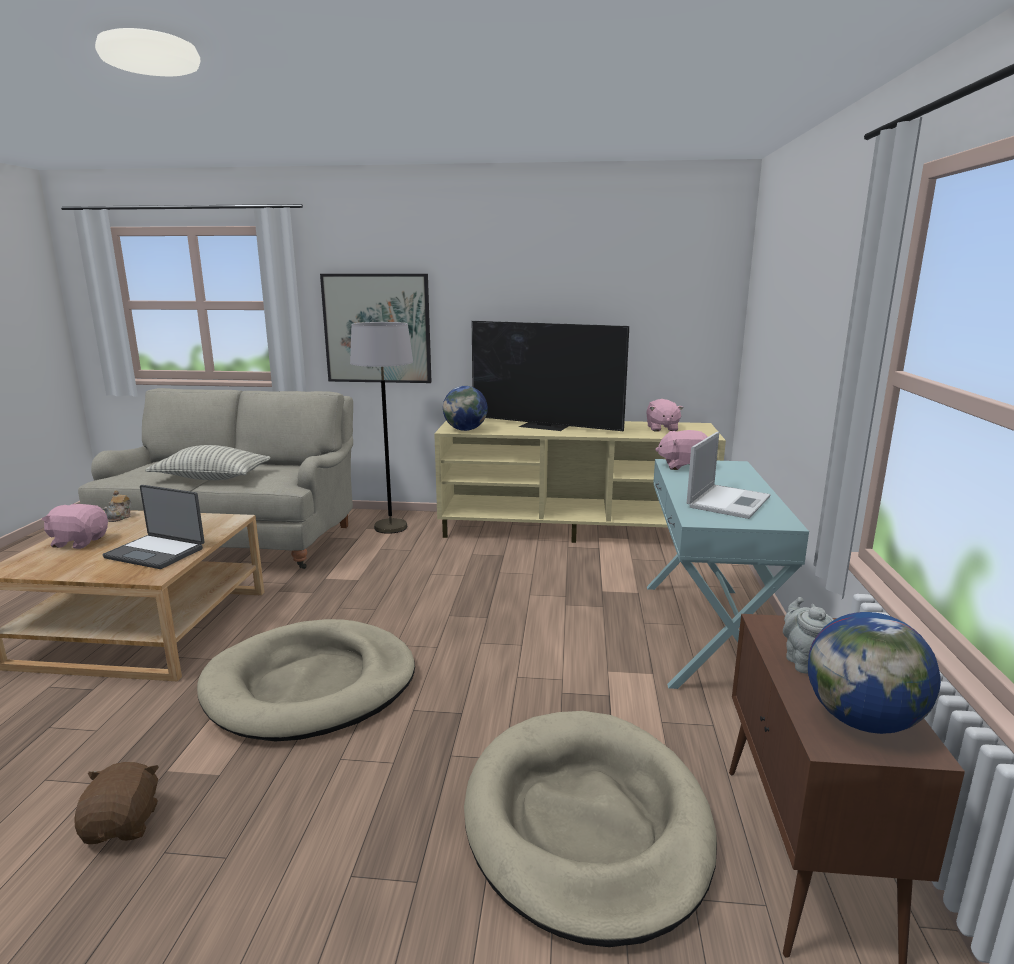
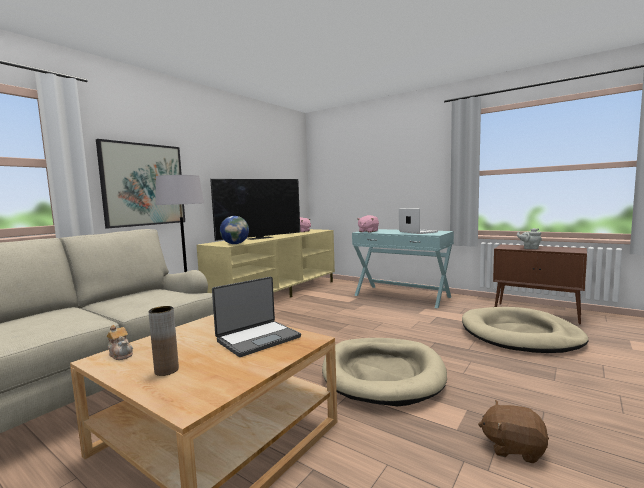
camera: 60 degrees left, 10 degrees down
(79, 542) = (166, 370): pink plush toy -> brown vase
(212, 478) = (115, 311): pillow -> none
(863, 721) = (564, 249): globe -> none

